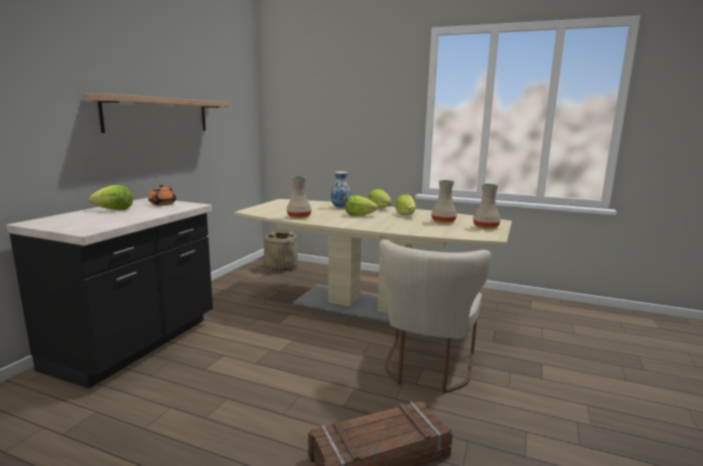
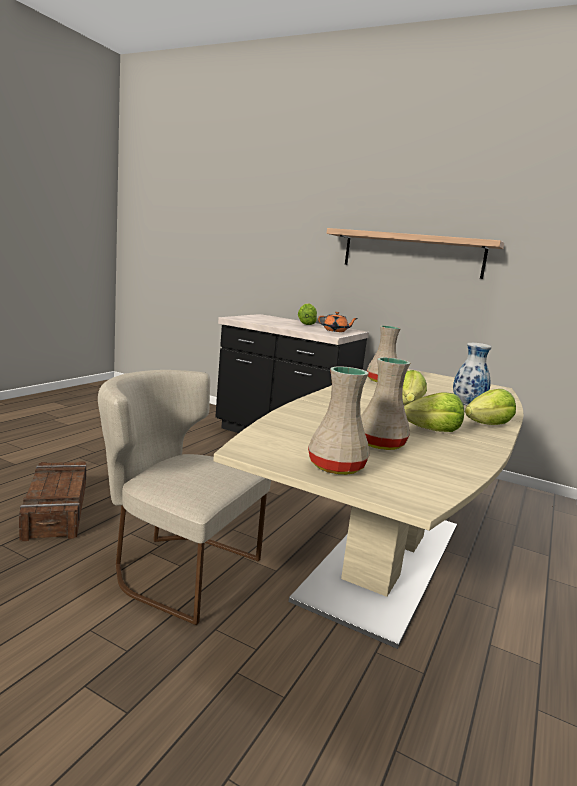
camera: 95 degrees right, 0 degrees up
(280, 267) = (525, 507): basket -> none

